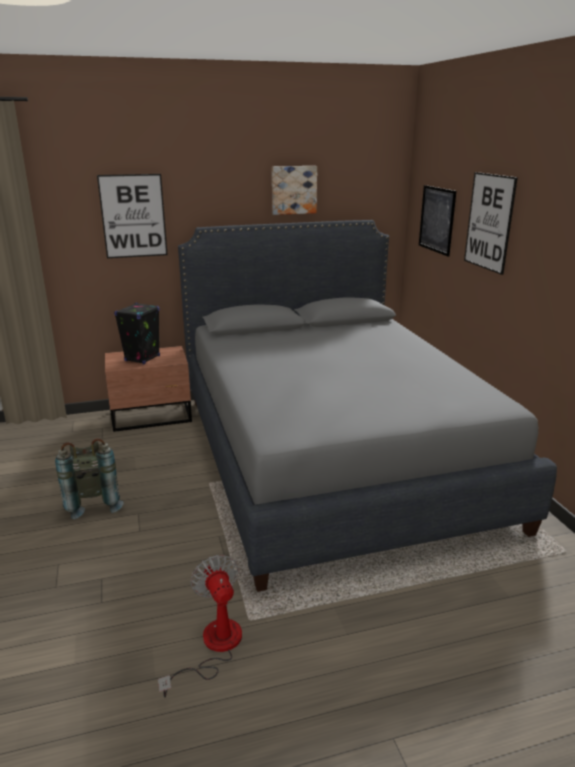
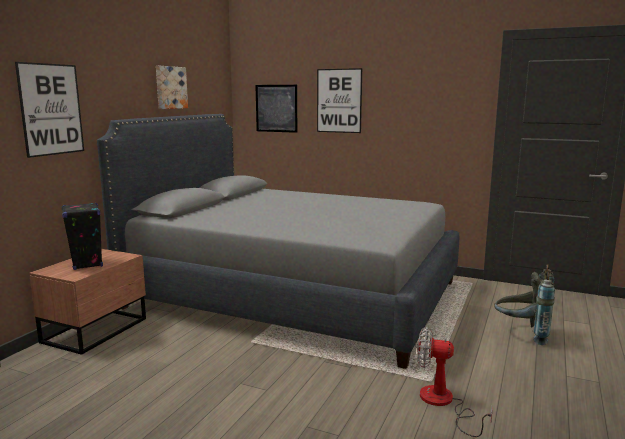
camera: 50 degrees left, 10 degrees down
(93, 502) = (186, 398): grey backpack -> grey backpack (522, 334)

